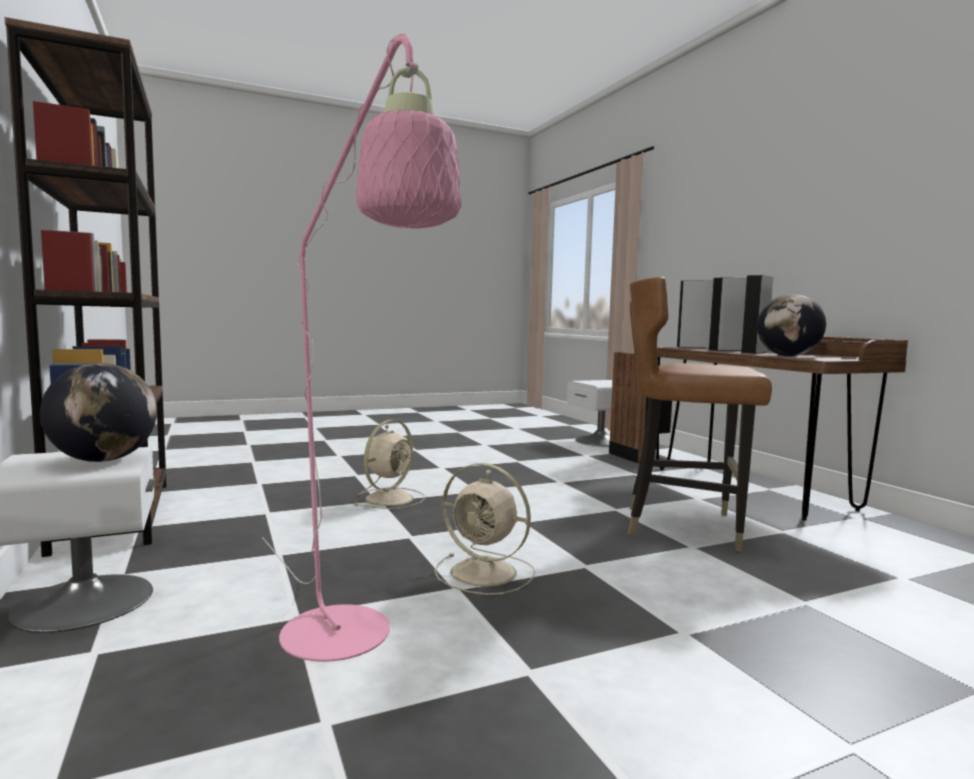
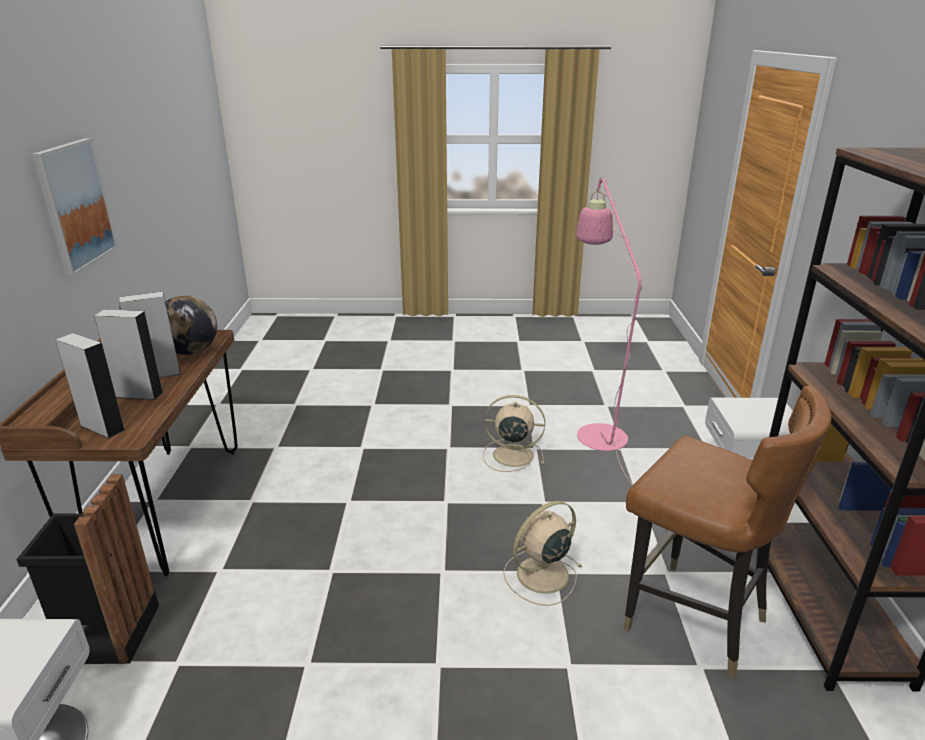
camera: 155 degrees left, 20 degrees up
(103, 460) = (743, 412): globe -> none
(486, 573) = (511, 455): beige fan -> beige fan turned 45 degrees counterclockwise
(684, 526) = (331, 467): brown chair -> brown chair (693, 619)
(886, 208) = (74, 205): none -> picture

